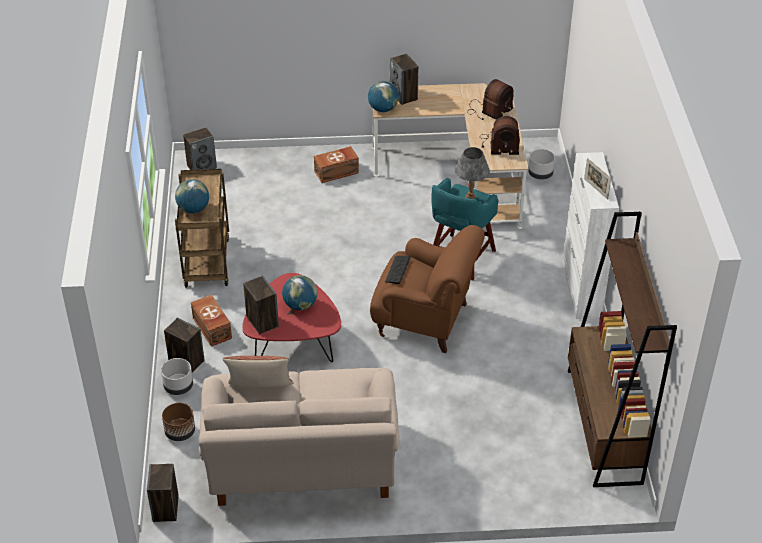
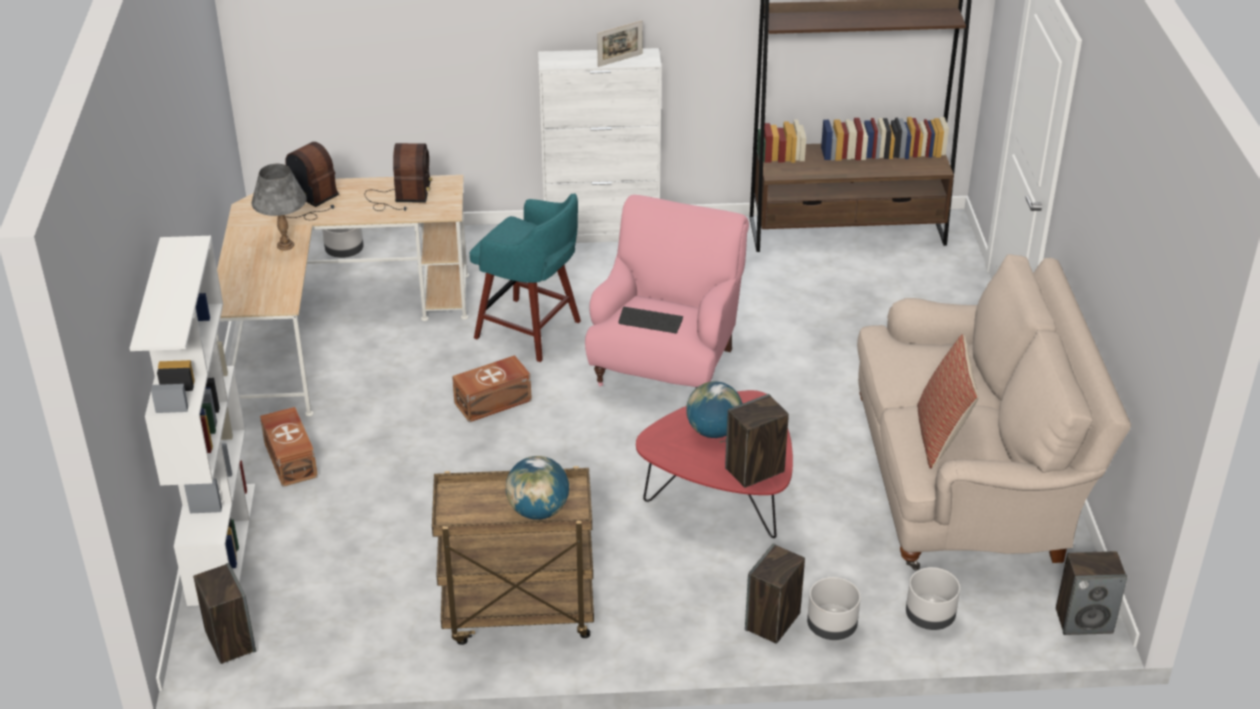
camera: 90 degrees left, 5 degrees down
(180, 432) = (929, 617): brown planter -> grey planter
(212, 329) = (692, 595): brown storage box -> brown storage box (494, 402)
(272, 156) = (221, 543): none -> white bookcase
(383, 109) = (278, 303): globe -> none
(404, 96) = (245, 281): speaker -> none
(425, 321) = (666, 366): brown armchair -> pink armchair
(470, 197) = (513, 232): grey table lamp -> grey table lamp (286, 245)

